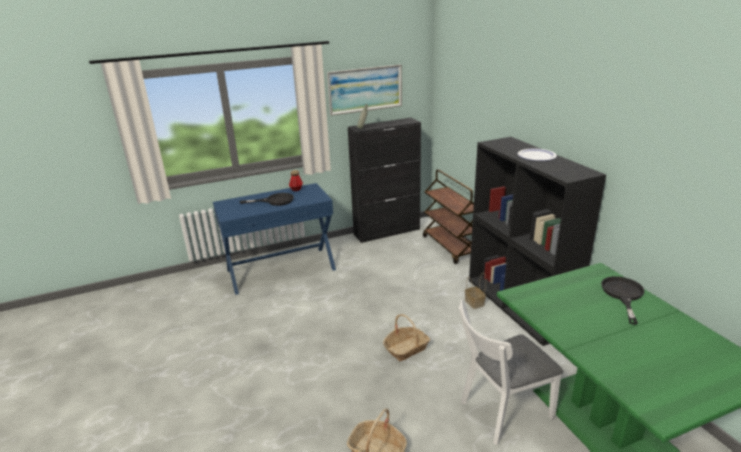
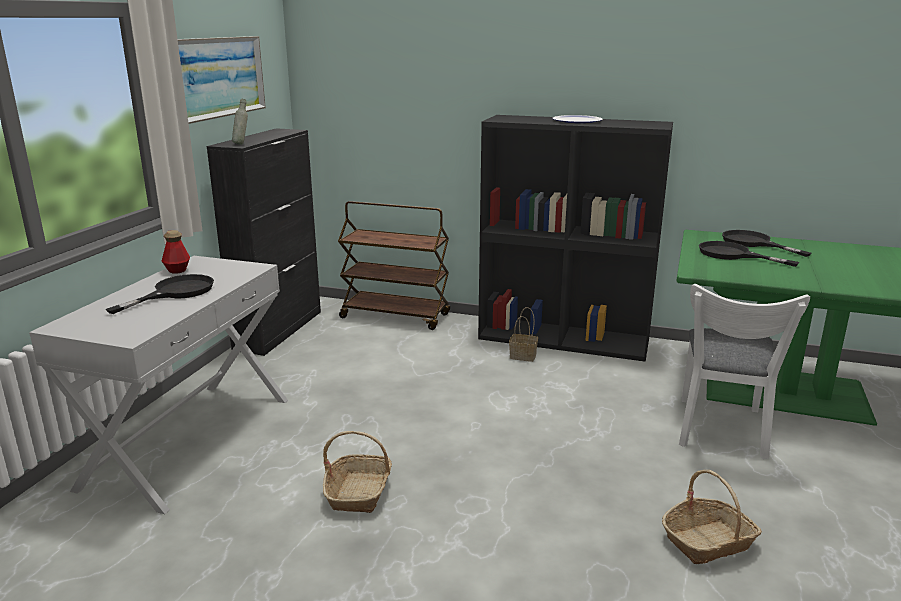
camera: 50 degrees left, 5 degrees down
(281, 269) = (189, 440): blue console table -> white console table
(406, 348) = (543, 432): basket -> basket (359, 492)
(577, 295) = (732, 254): none -> black frying pan

